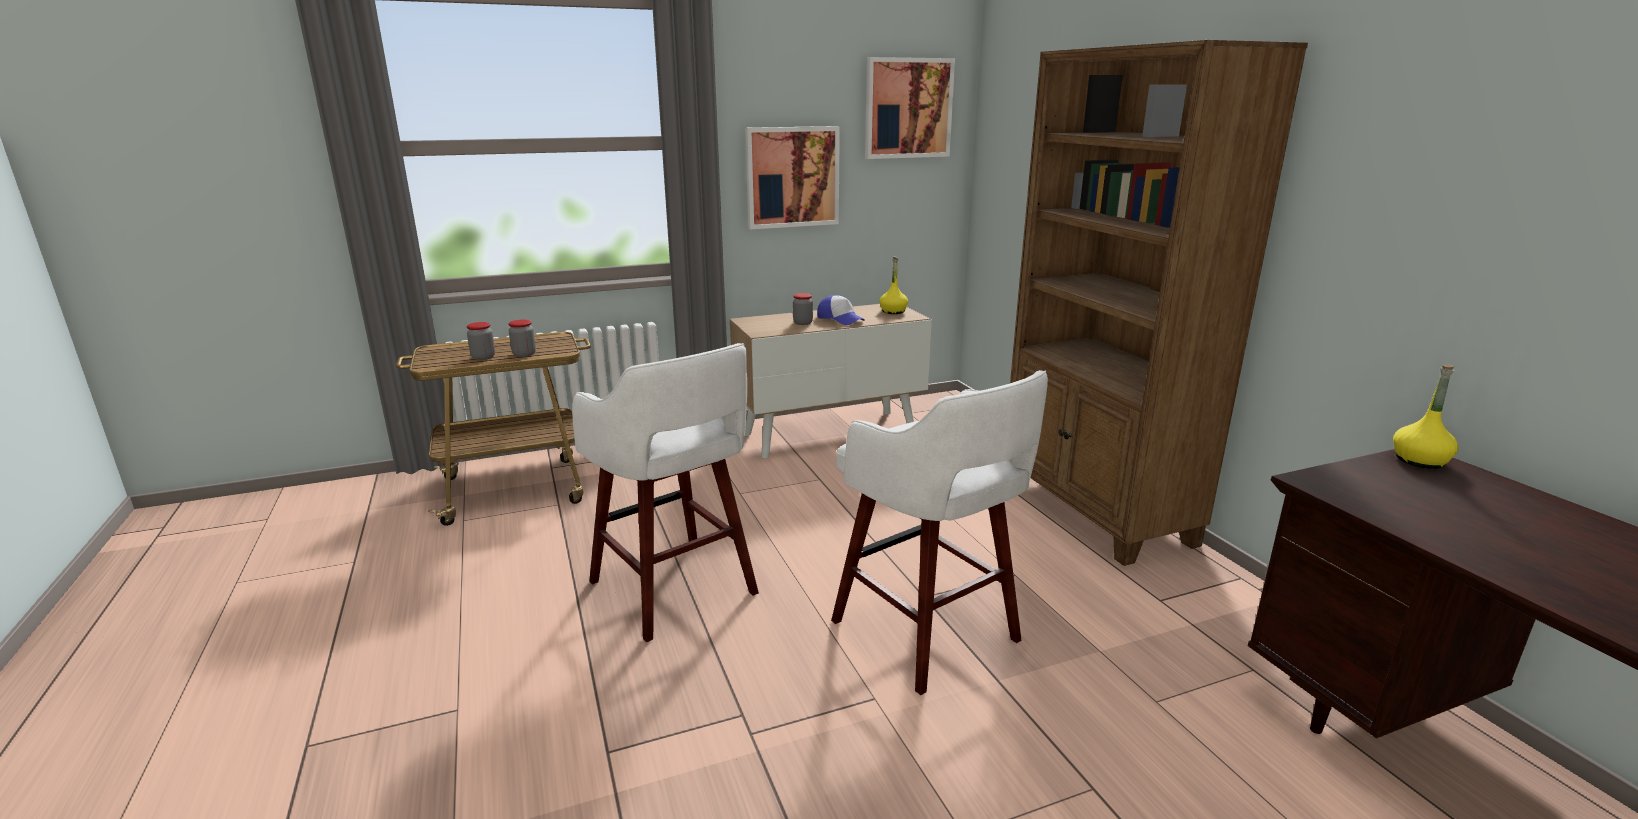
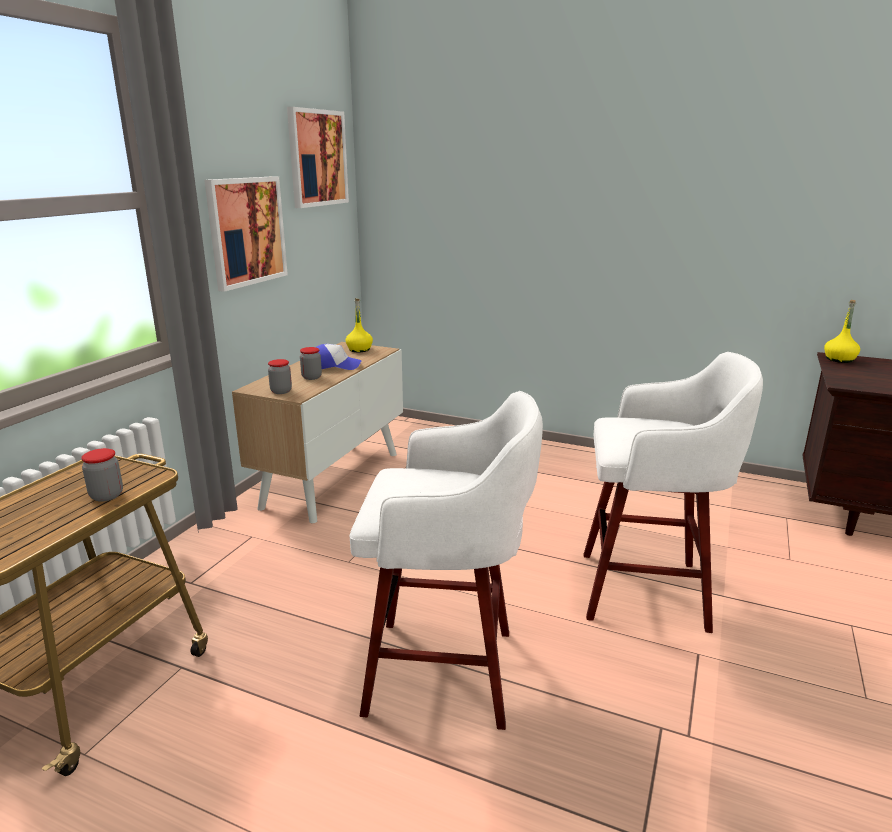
camera: 45 degrees left, 0 degrees up
(483, 357) = (55, 518): jar -> jar (281, 391)
(1095, 511) = (587, 463): brown bookcase -> none

